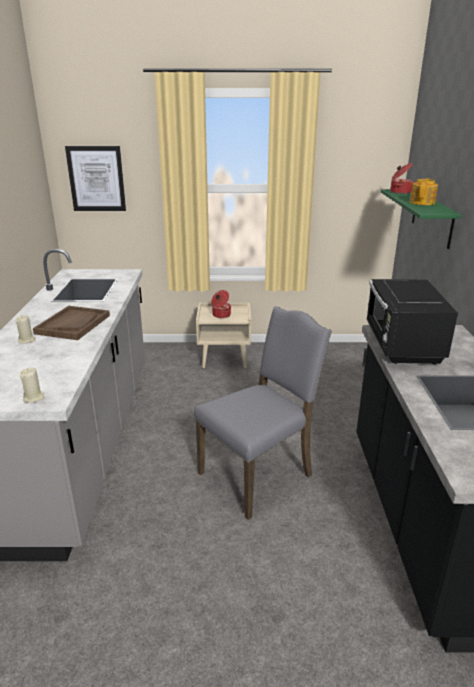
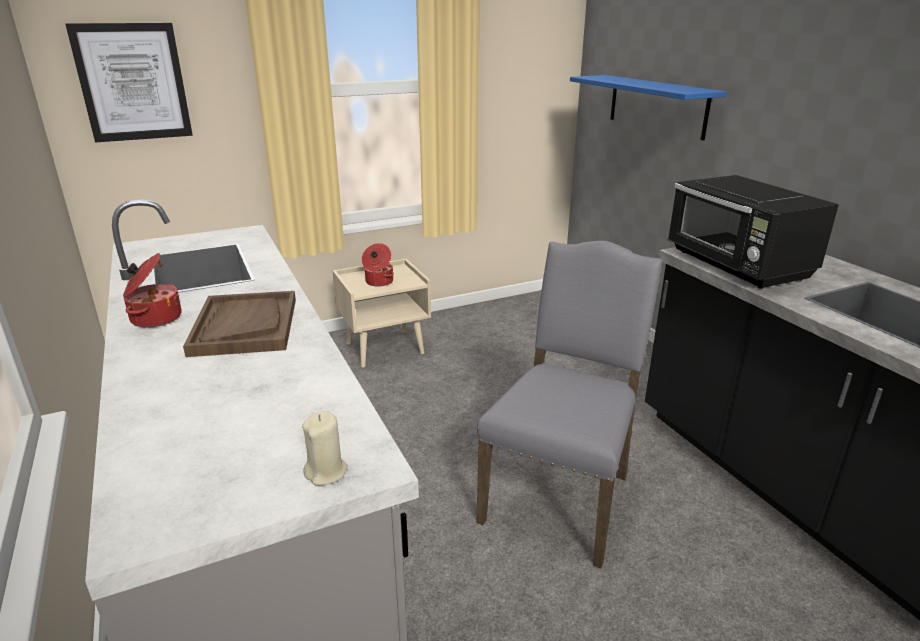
camera: 25 degrees left, 0 degrees up
(27, 340) = (184, 371): beige candle -> none
(399, 192) = (601, 78): cooking pot -> cooking pot (155, 318)
(422, 202) = (655, 84): teapot -> none
(432, 217) = (656, 105): green shelf -> blue shelf

